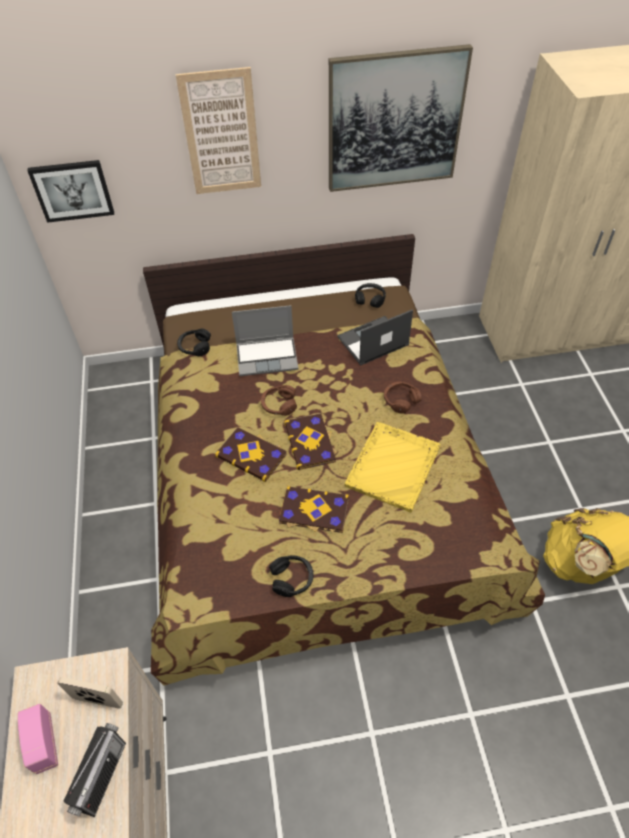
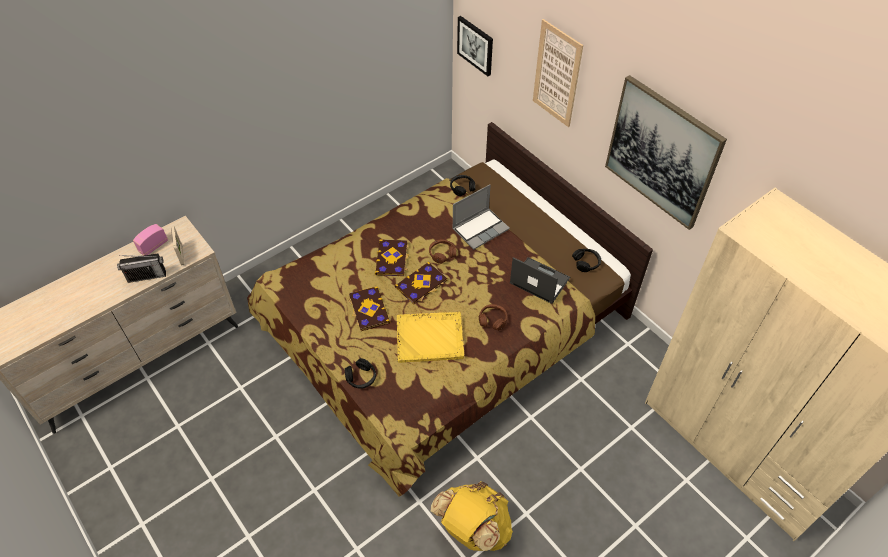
camera: 60 degrees right, 0 degrees up
(267, 356) = (480, 229): laptop -> laptop turned 90 degrees counterclockwise
(292, 579) = (314, 319): black headphones -> black headphones (361, 378)

